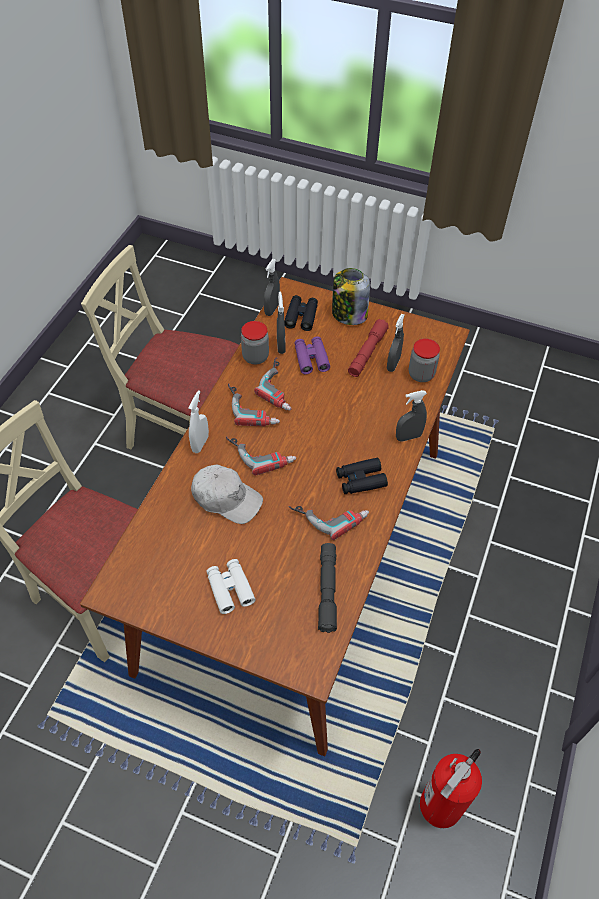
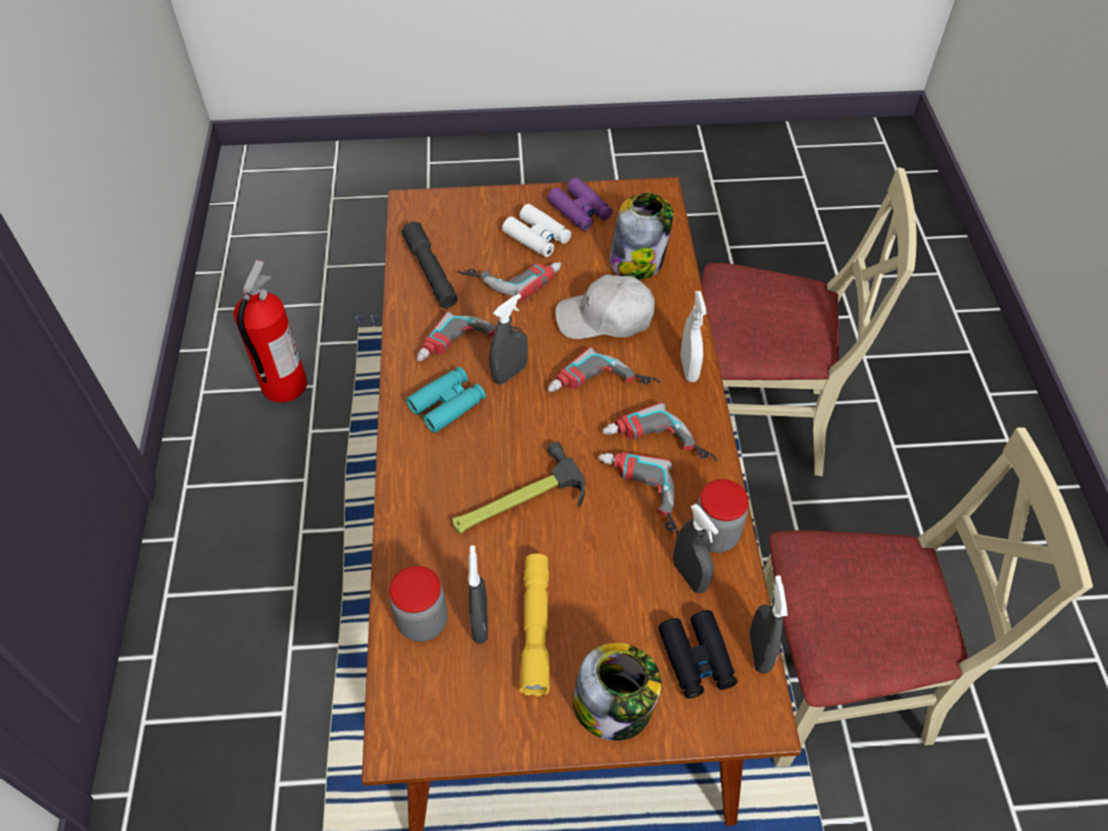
camera: 155 degrees right, 0 degrees up
(173, 534) = (637, 261): none -> jar
(268, 562) = (511, 274): none -> power drill
(311, 359) = (624, 572): purple binoculars -> purple binoculars (580, 211)
(347, 410) = (516, 501): none -> hammer
(360, 480) = (447, 404): black binoculars -> turquoise binoculars
(367, 353) = (536, 628): red flashlight -> yellow flashlight
(408, 437) = (404, 494): grey spray bottle -> grey spray bottle (510, 373)

